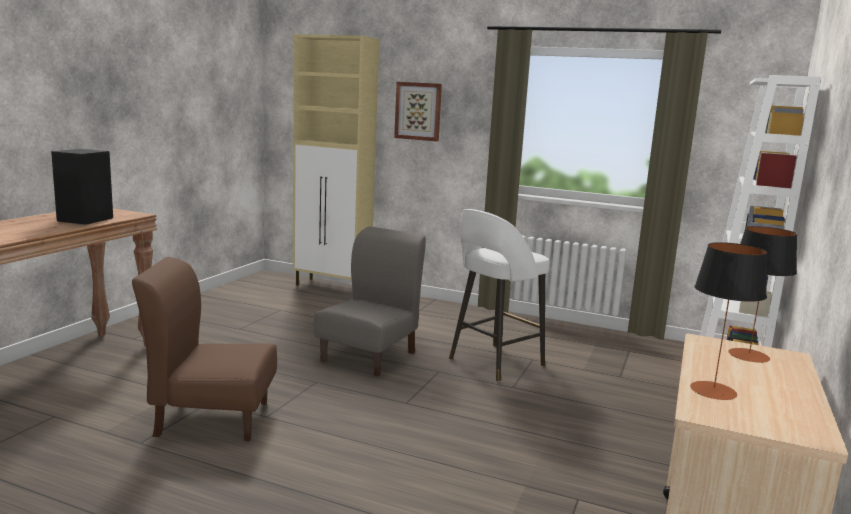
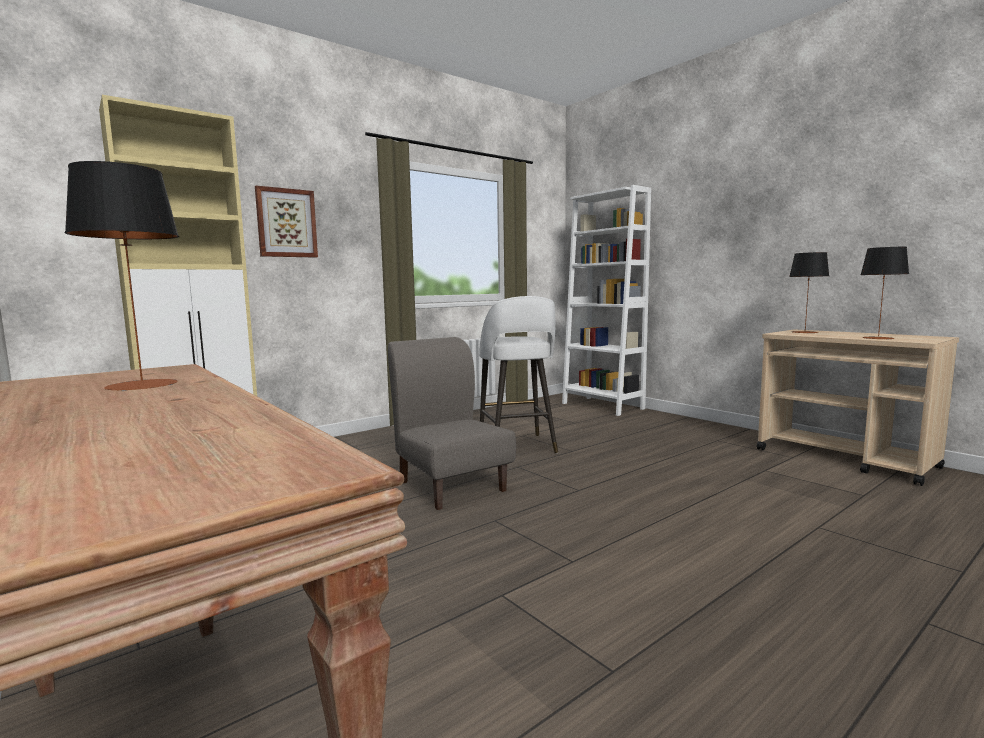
camera: 60 degrees left, 5 degrees down
(86, 219) = (142, 385): black speaker -> table lamp
(212, 418) = (557, 599): brown chair -> none

